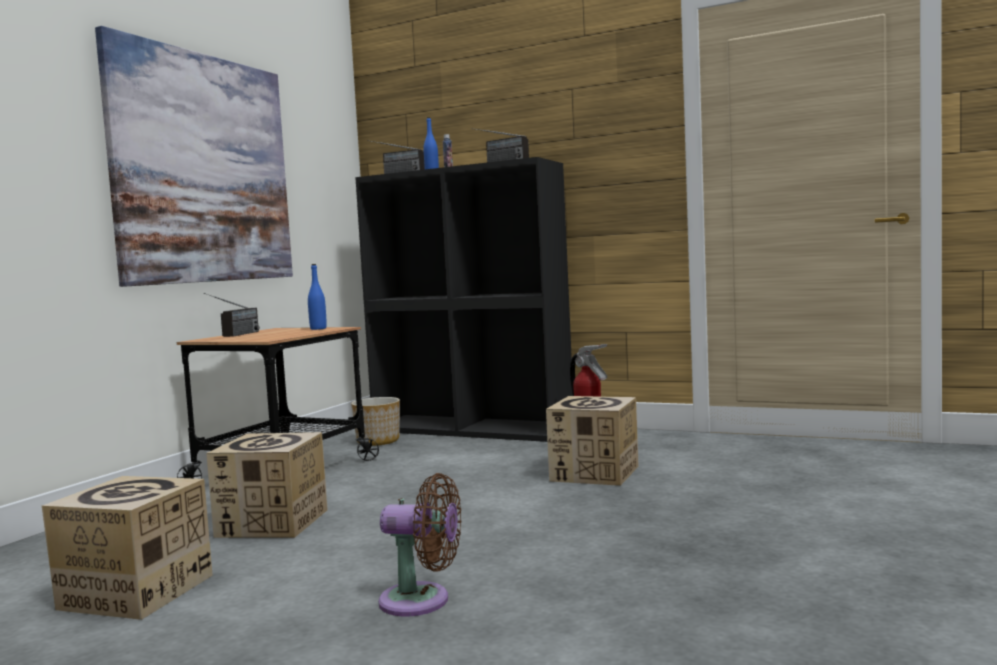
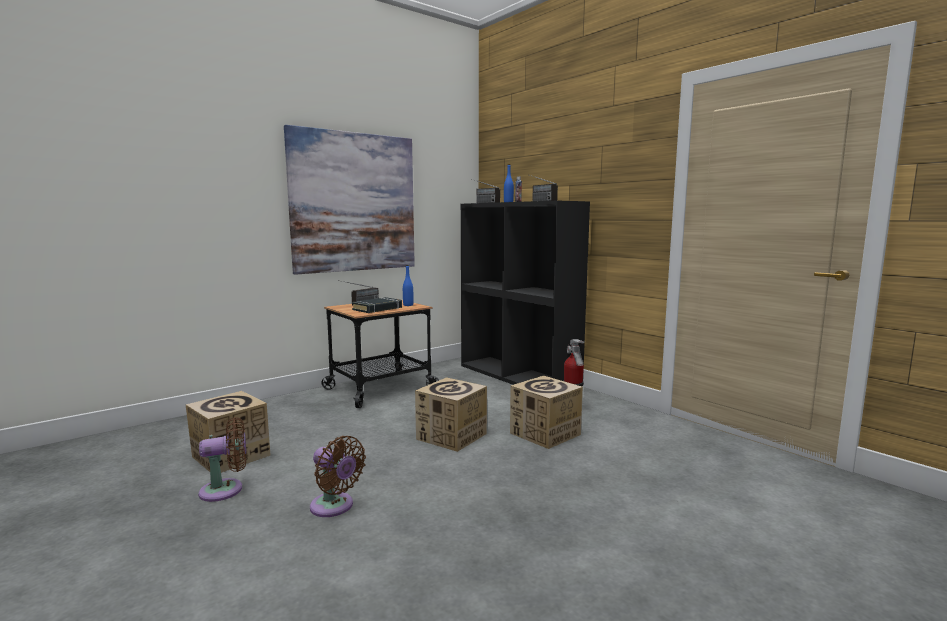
camera: 25 degrees right, 5 degrees up
(198, 629) = (226, 490): none -> brown fan
(273, 523) = (335, 426): cardboard box -> cardboard box (451, 436)
(280, 334) = (377, 309): none -> black book
(378, 441) = (455, 374): planter -> none

